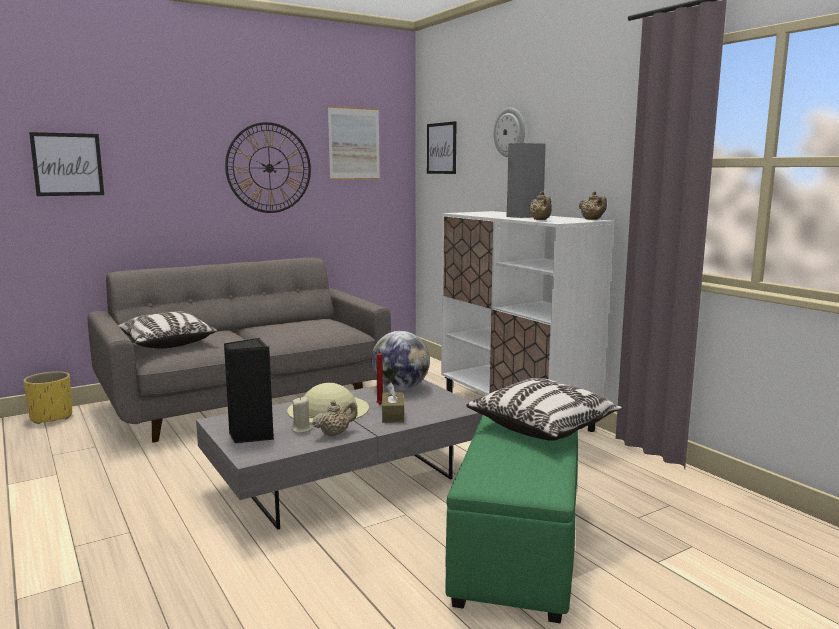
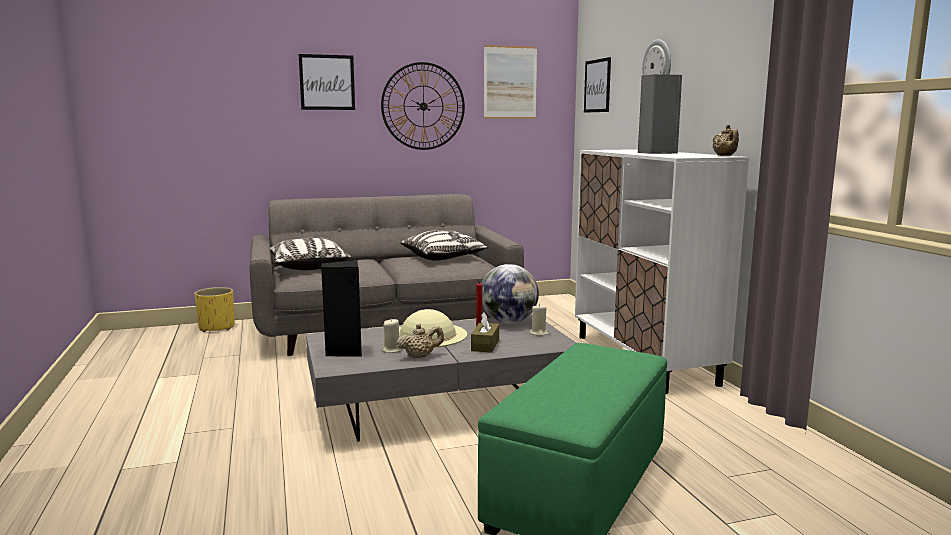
camera: 15 degrees right, 0 degrees up
(67, 164) = (240, 102): picture -> picture (327, 82)
(436, 398) = (539, 333): none -> beige candle
(540, 220) = (666, 155): beige teapot -> none
(543, 426) = (617, 366): pillow -> pillow (444, 258)

